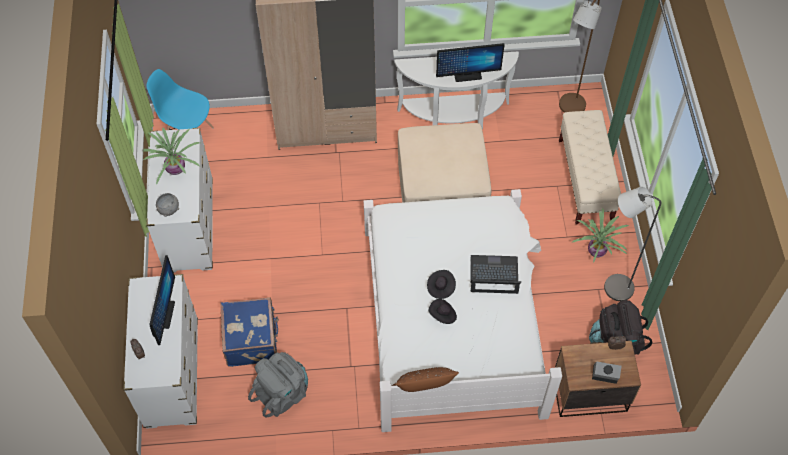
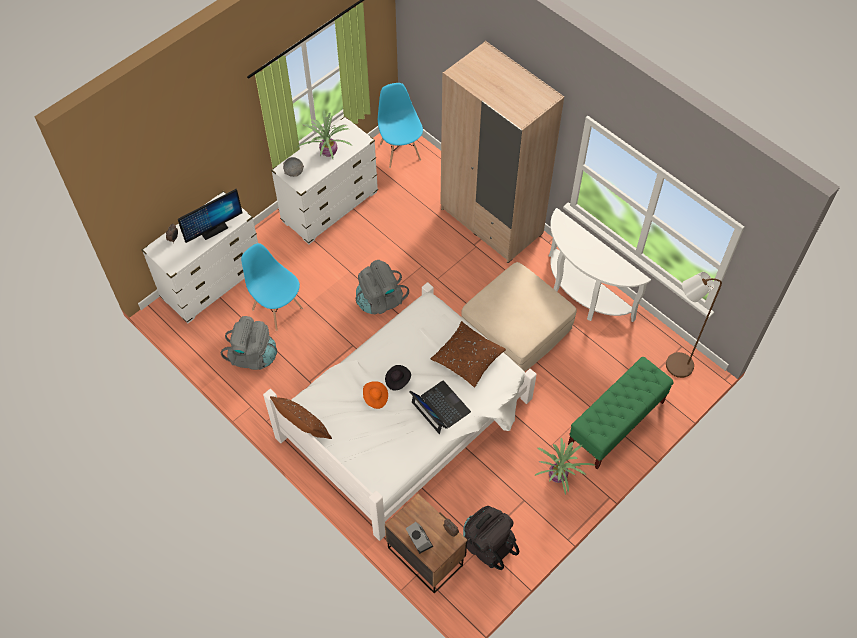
camera: 50 degrees right, 0 degrees up
(252, 340) = (277, 308): blue suitcase -> blue chair
(322, 256) = (380, 300): none -> grey backpack
(442, 315) = (375, 398): black hat -> orange hat
(465, 223) = (467, 358): none -> brown pillow
(467, 75) = (591, 262): monitor -> none
(585, 180) = (616, 423): beige bench -> green bench
(612, 287) = (535, 509): grey floor lamp -> none

